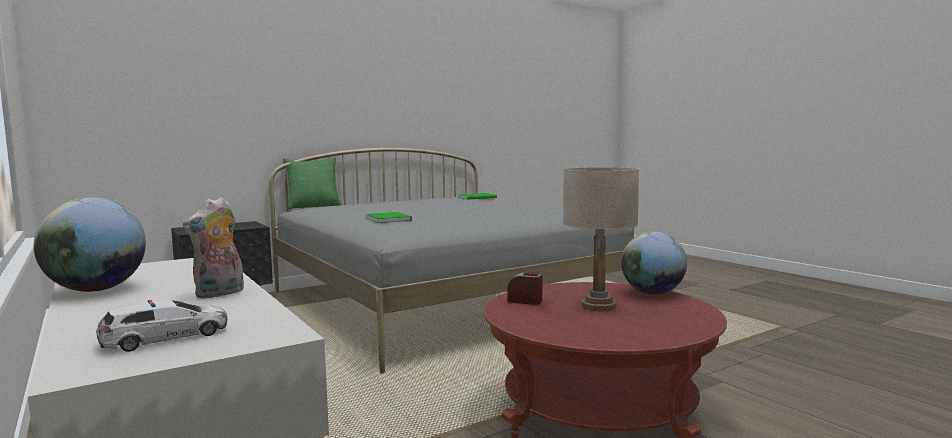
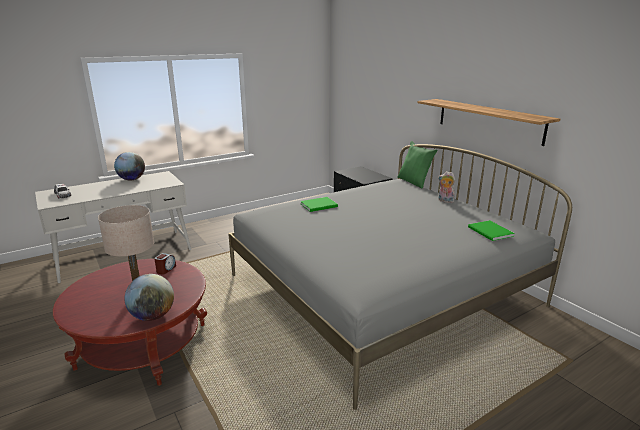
camera: 90 degrees right, 15 degrees up
(220, 294) = (107, 193): plush toy -> plush toy (445, 201)
(389, 113) = (488, 120): none -> shelf

